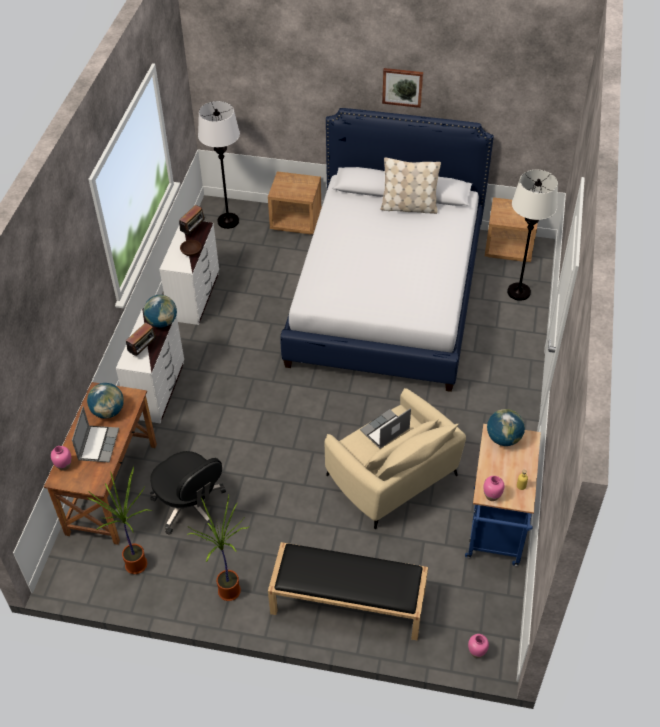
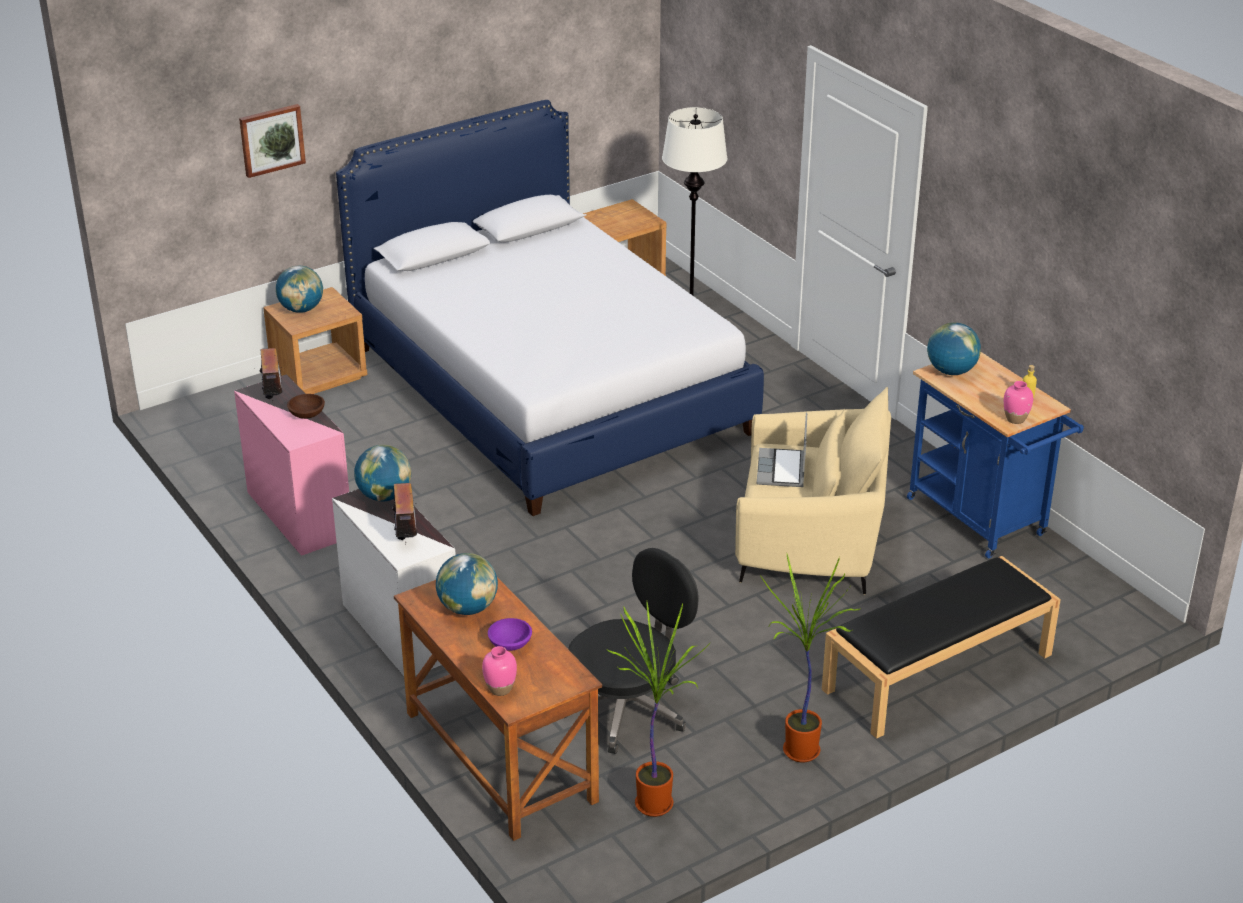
camera: 45 degrees left, 15 degrees down
(98, 444) = (509, 644): laptop -> purple bowl
(190, 506) = (628, 708): black office chair -> black office chair turned 45 degrees counterclockwise
(195, 296) = (300, 513): white dresser -> pink dresser
(228, 221) = (223, 419): white floor lamp -> none
(290, 183) = (301, 309): none -> globe
(402, 87) = (433, 82): picture -> picture (271, 139)
(409, 207) = (514, 250): beige pillow -> none
(476, 652) = (1117, 625): pink vase -> none

